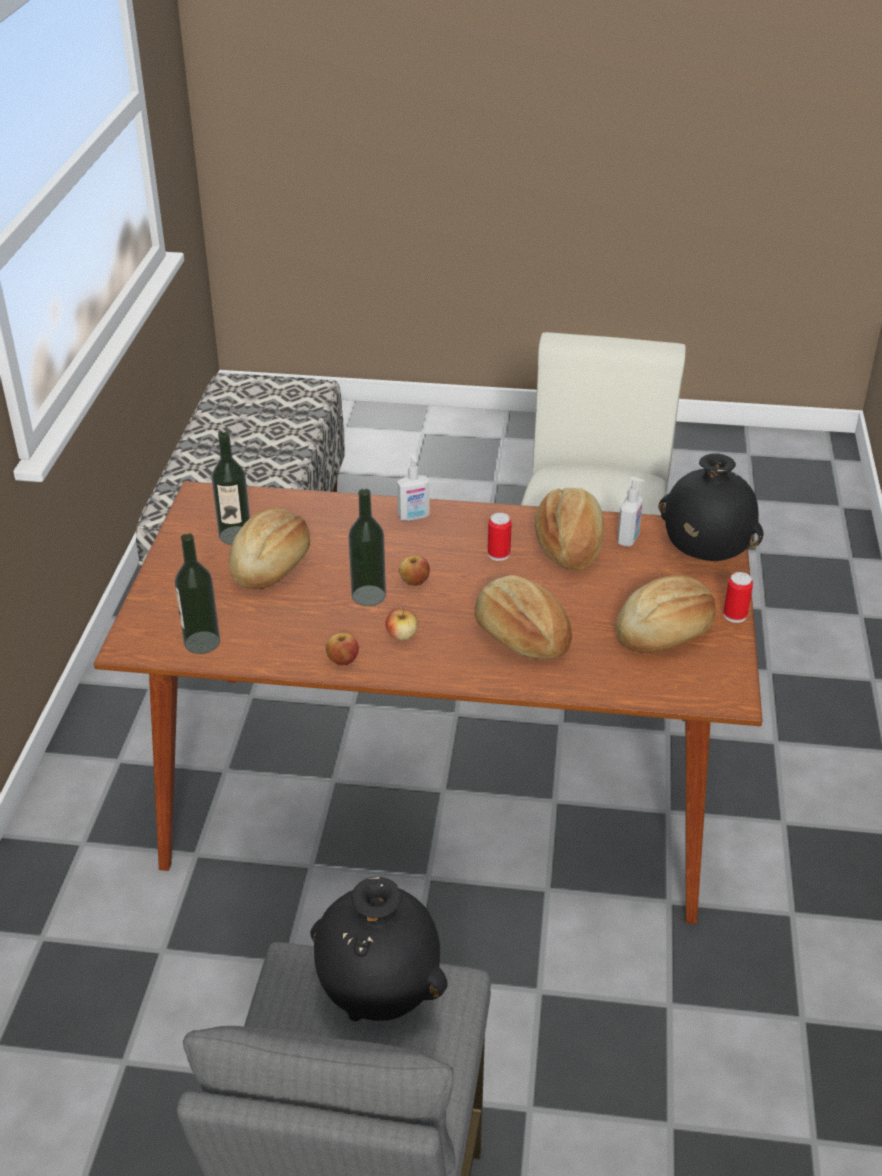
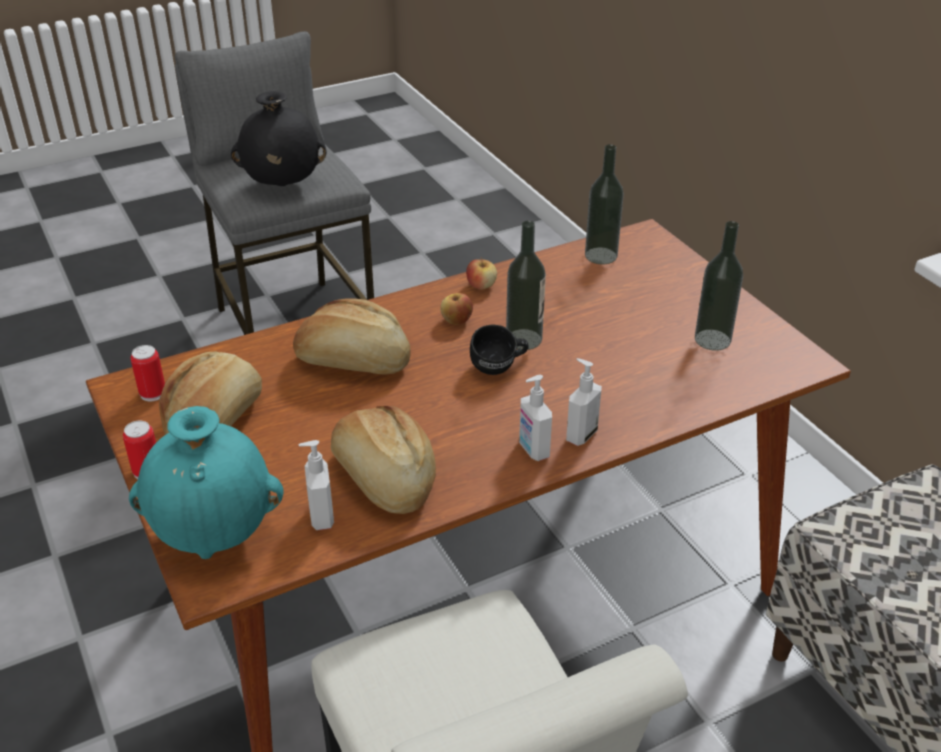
camera: 145 degrees right, 0 degrees up
(271, 564) = (641, 329): bread -> none
(414, 581) = (499, 368): apple -> black mug
(455, 521) = (533, 450): none -> soap dispenser
(498, 554) = (449, 431): can -> can (153, 393)
(704, 555) = (216, 536): black vase -> turquoise vase

